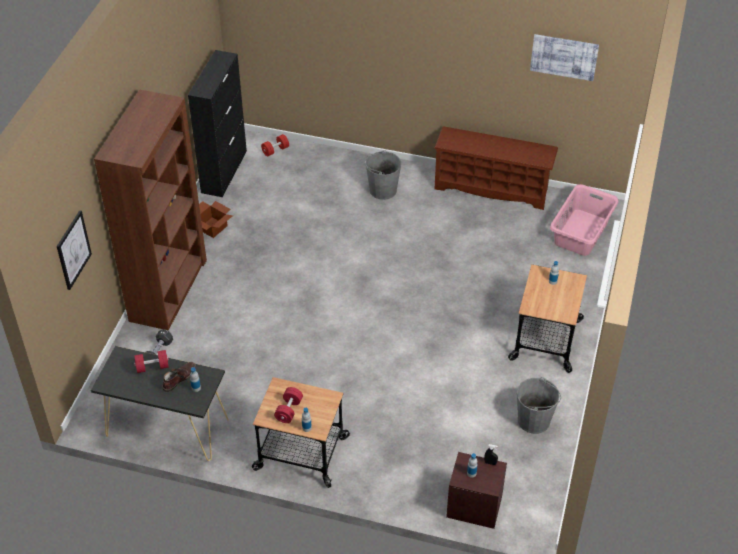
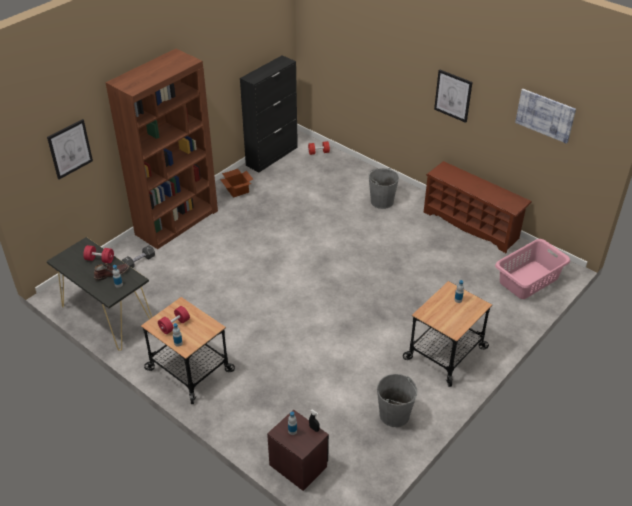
camera: 25 degrees right, 5 degrees down
(448, 54) = (453, 95): none -> picture

